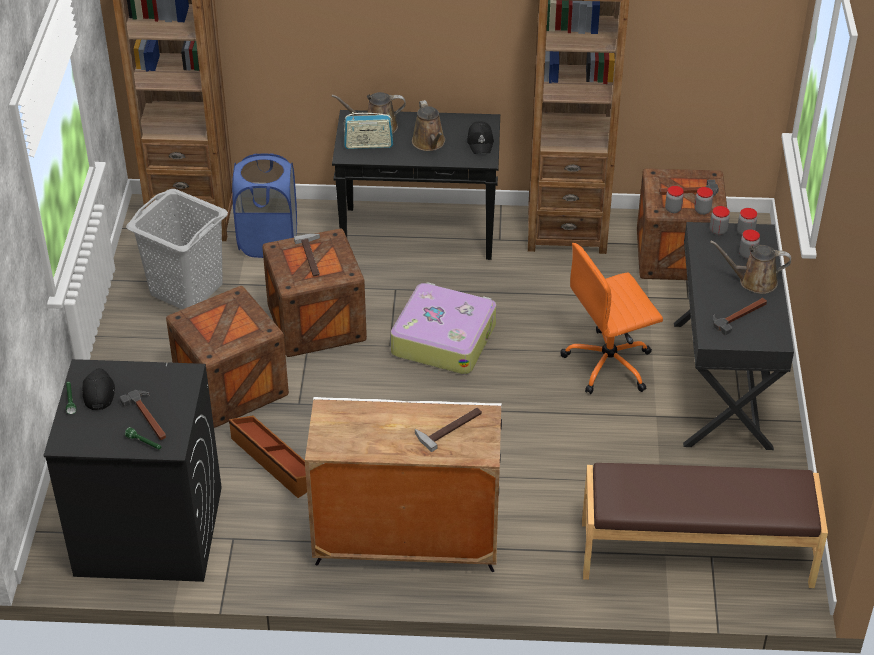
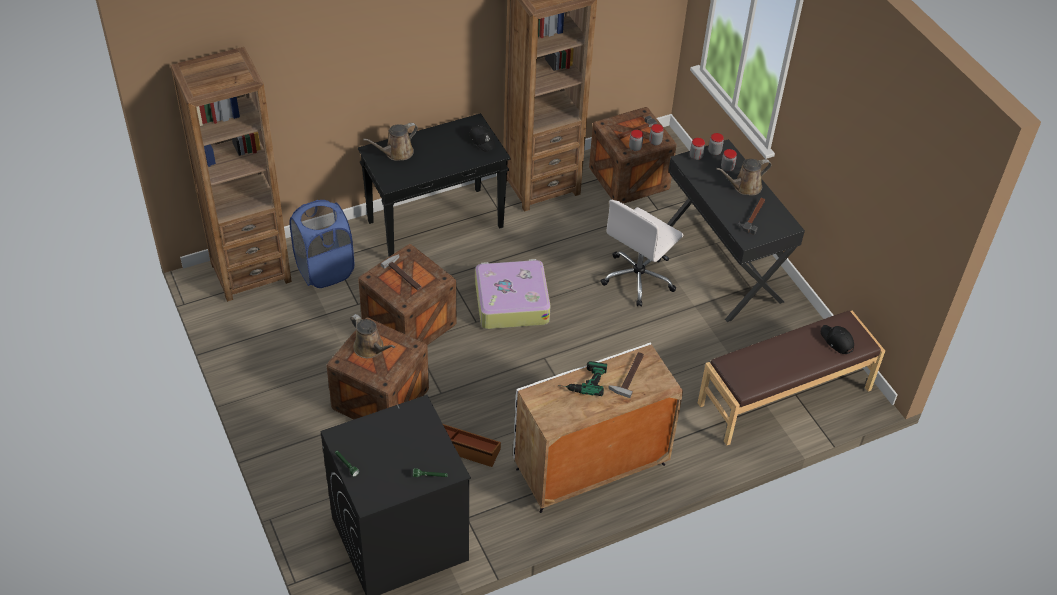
camera: 30 degrees left, 5 degrees up
(98, 392) = (363, 449): black cap -> black cap (836, 341)
(148, 417) = (417, 455): hammer -> none
(186, 288) = (288, 332): grey laundry basket -> none
(368, 145) = (401, 170): radio -> none
(392, 414) = (582, 380): none -> power drill
(429, 143) = (446, 153): brown watering can -> brown watering can (370, 348)
(610, 364) = (638, 278): orange office chair -> white office chair

